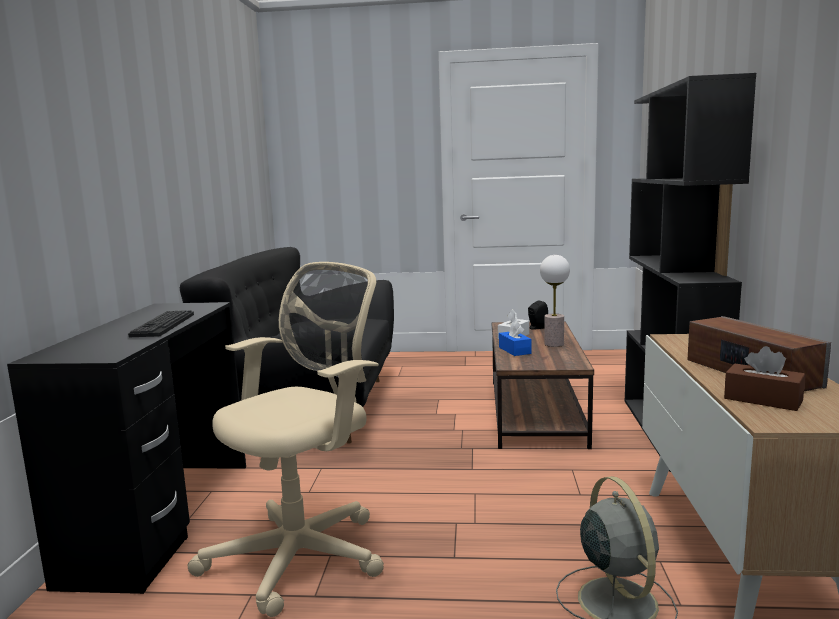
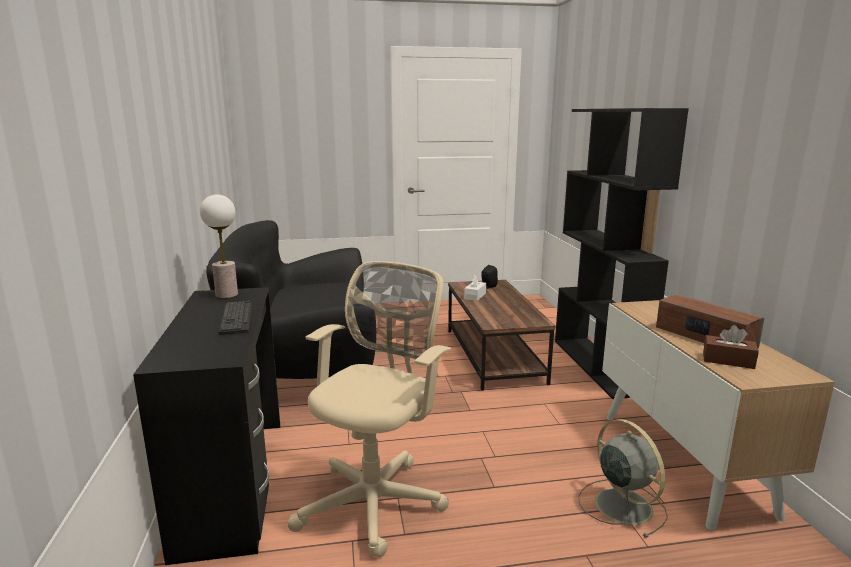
camera: 15 degrees left, 5 degrees up
(514, 350) = (485, 310): blue tissue box -> none
(553, 344) = (511, 302): table lamp -> table lamp (226, 295)

